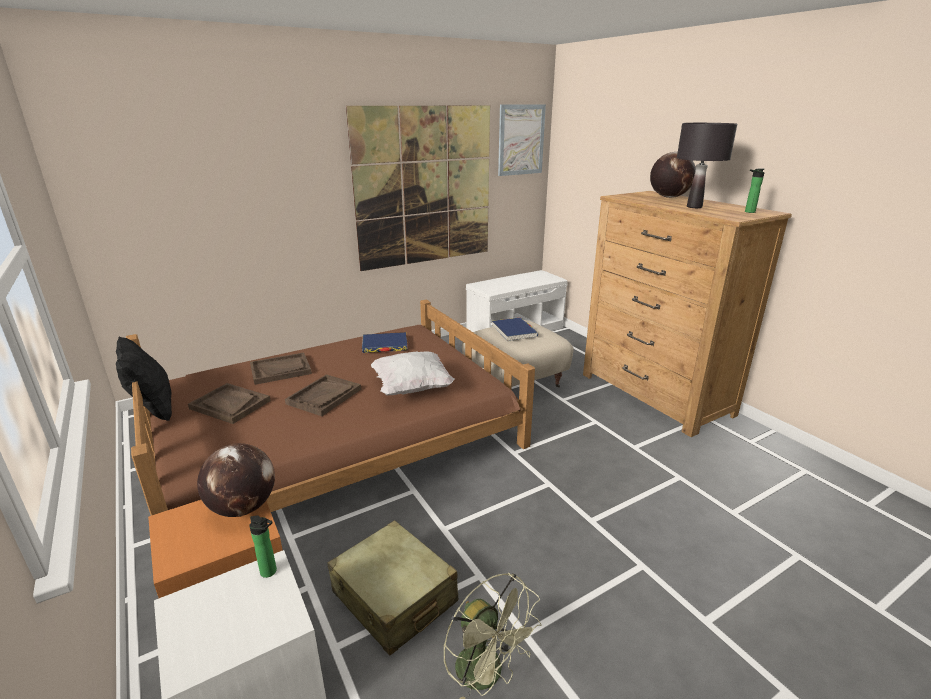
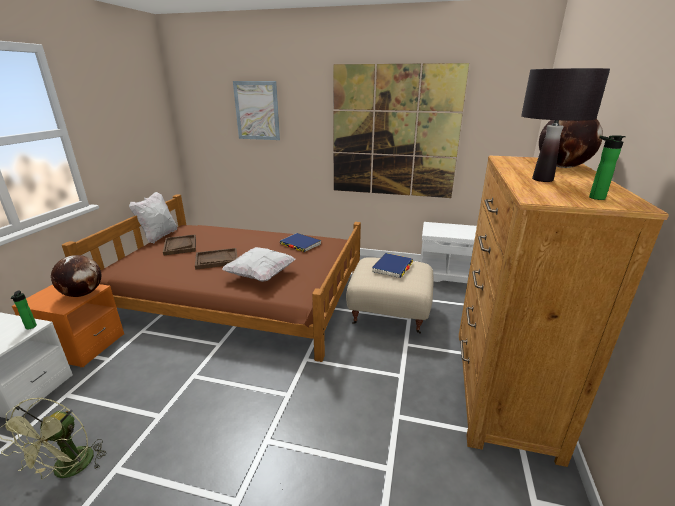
camera: 45 degrees right, 0 degrees up
(153, 410) = (159, 236): black pillow -> white pillow
(281, 370) = (230, 237): brown tray -> none
(394, 597) = (117, 392): beige suitcase -> none
(521, 140) = (504, 97): picture -> picture (257, 111)

